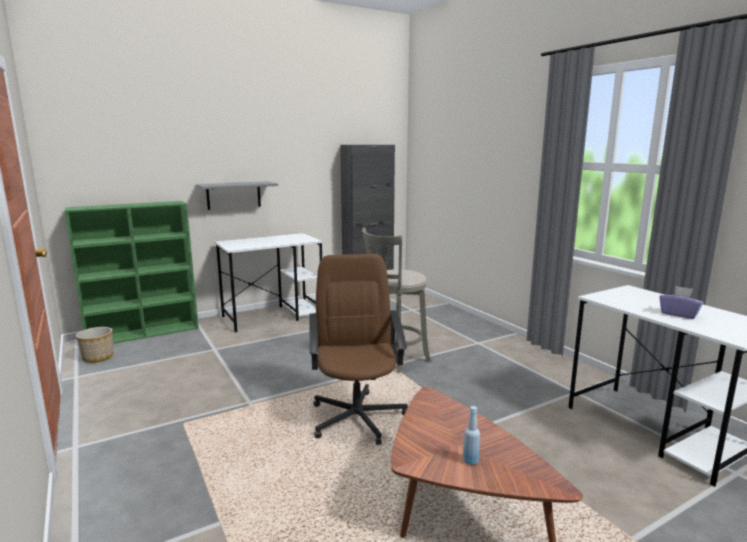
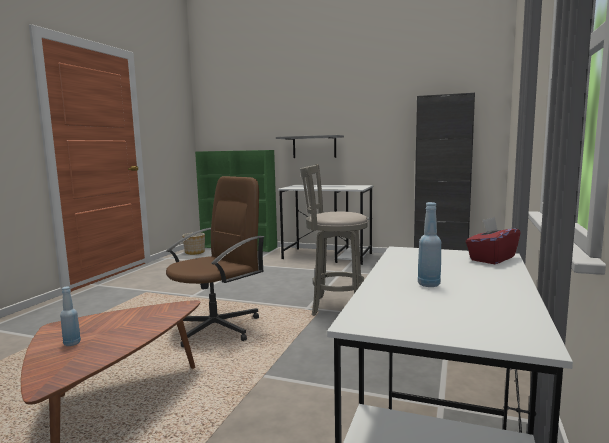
camera: 50 degrees right, 5 degrees down
(636, 291) = (491, 259): none -> red tissue box
(679, 314) = (428, 284): purple tissue box -> blue bottle

